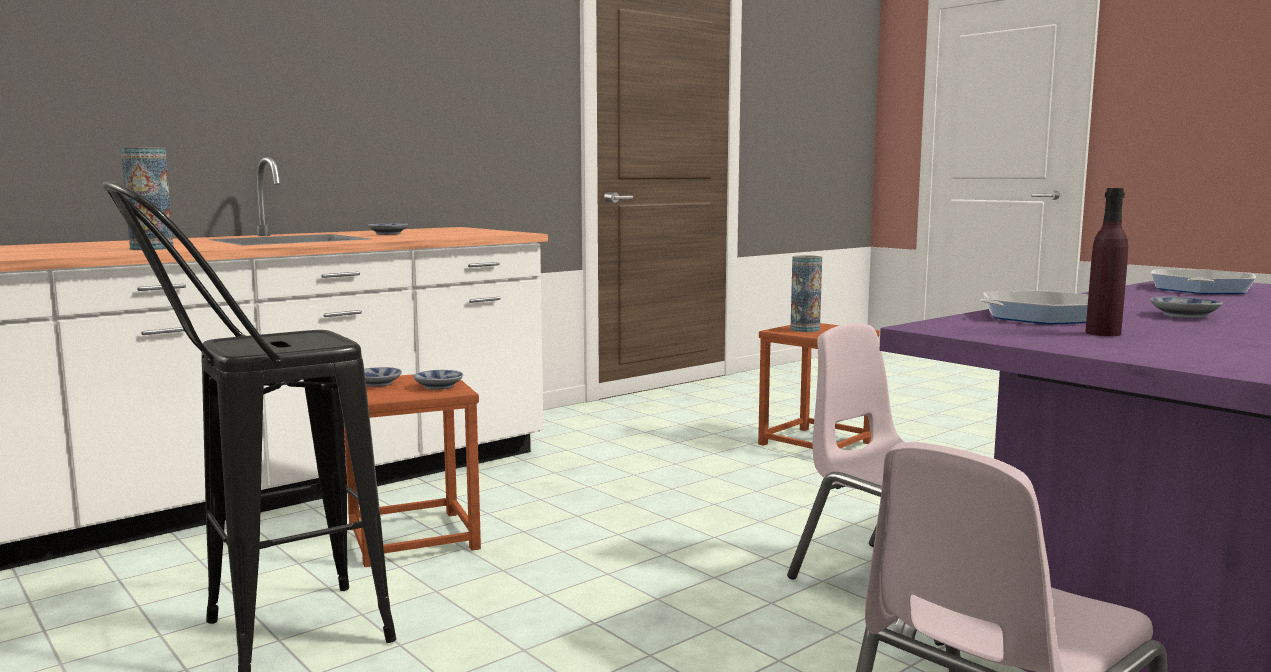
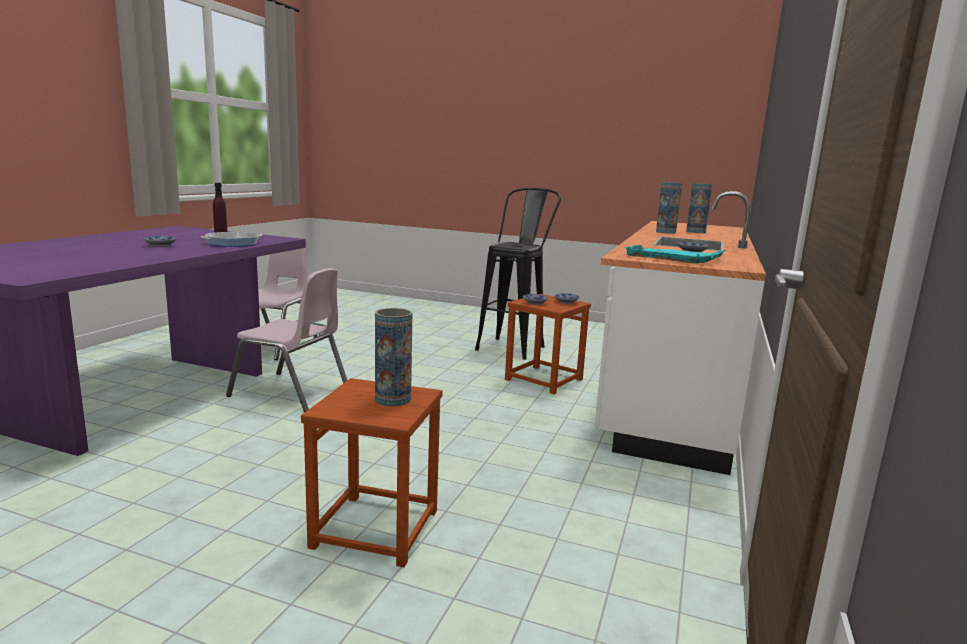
camera: 150 degrees right, 5 degrees up
(75, 248) = (695, 232): none -> vase
(459, 232) = (674, 257): none -> turquoise tray
(1200, 289) = (71, 266): frying pan -> none

